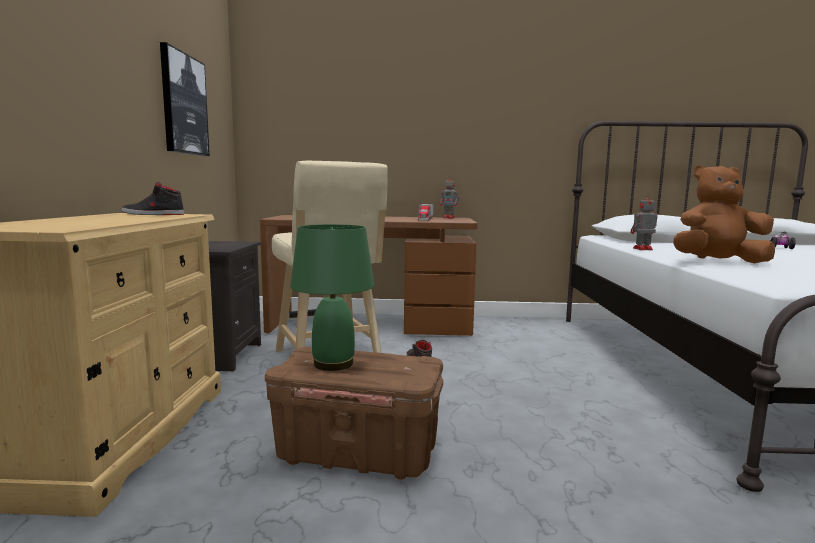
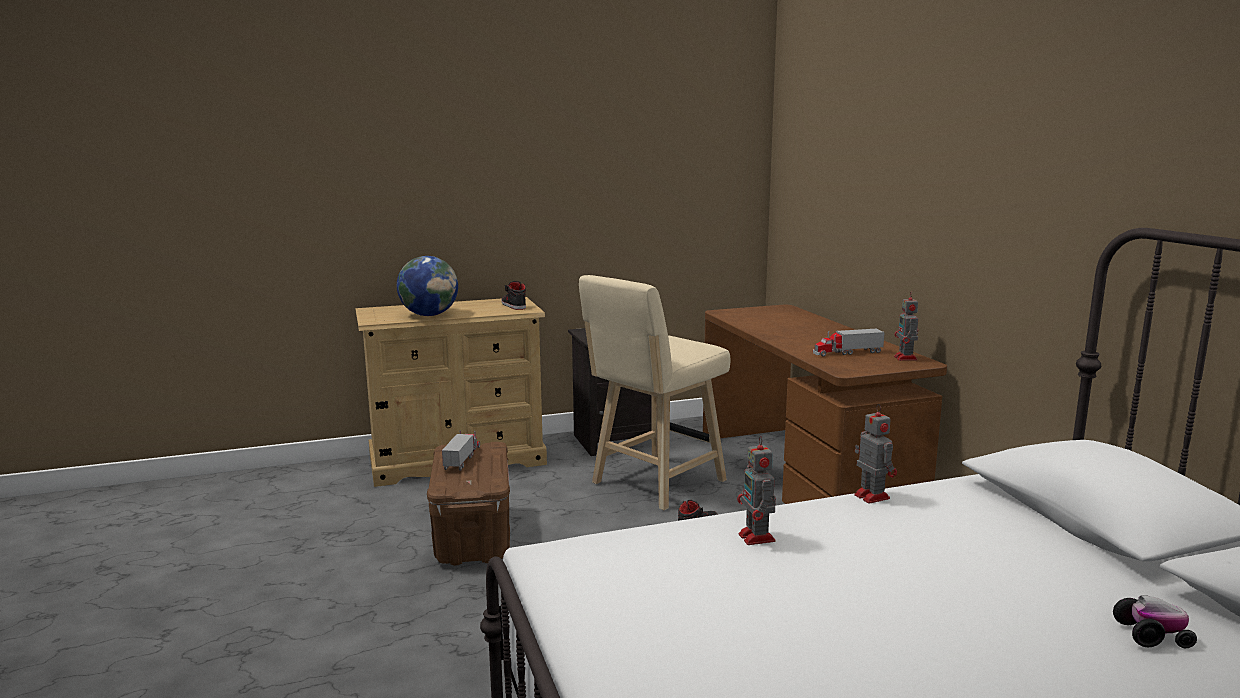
camera: 70 degrees right, 5 degrees up
(107, 222) = (429, 315): none -> globe
(183, 104) = (648, 186): picture -> none
(334, 364) = (463, 458): green table lamp -> toy truck
(718, 262) = (757, 538): brown plush toy -> toy robot

